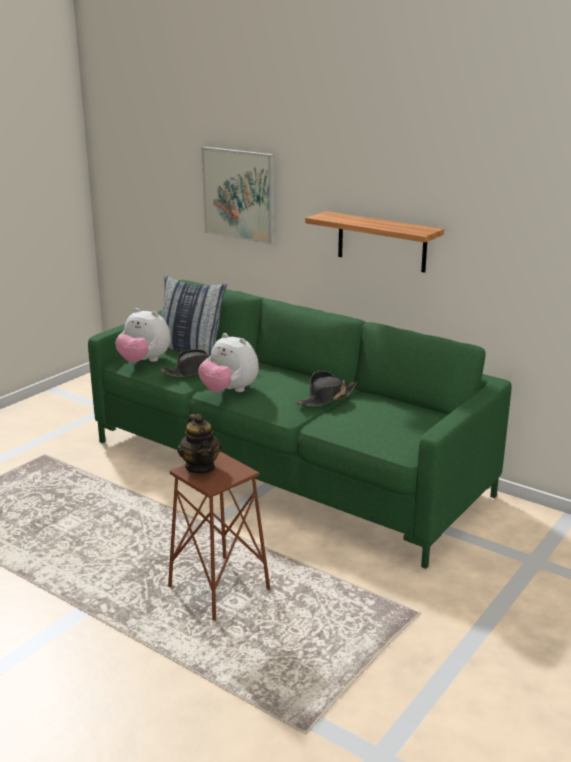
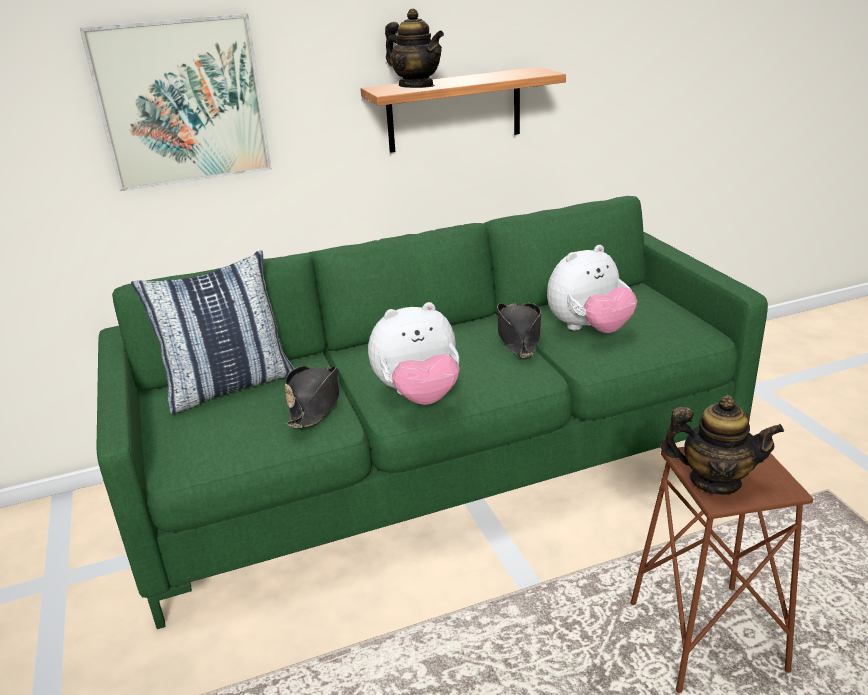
camera: 55 degrees left, 5 degrees up
(144, 361) = (210, 439): plush toy -> plush toy (589, 329)
(341, 218) = (416, 86): none -> teapot

